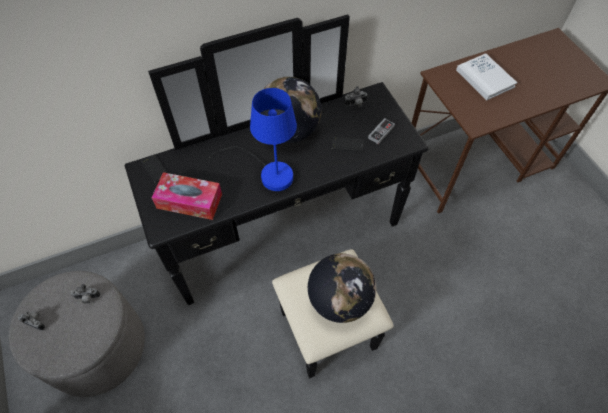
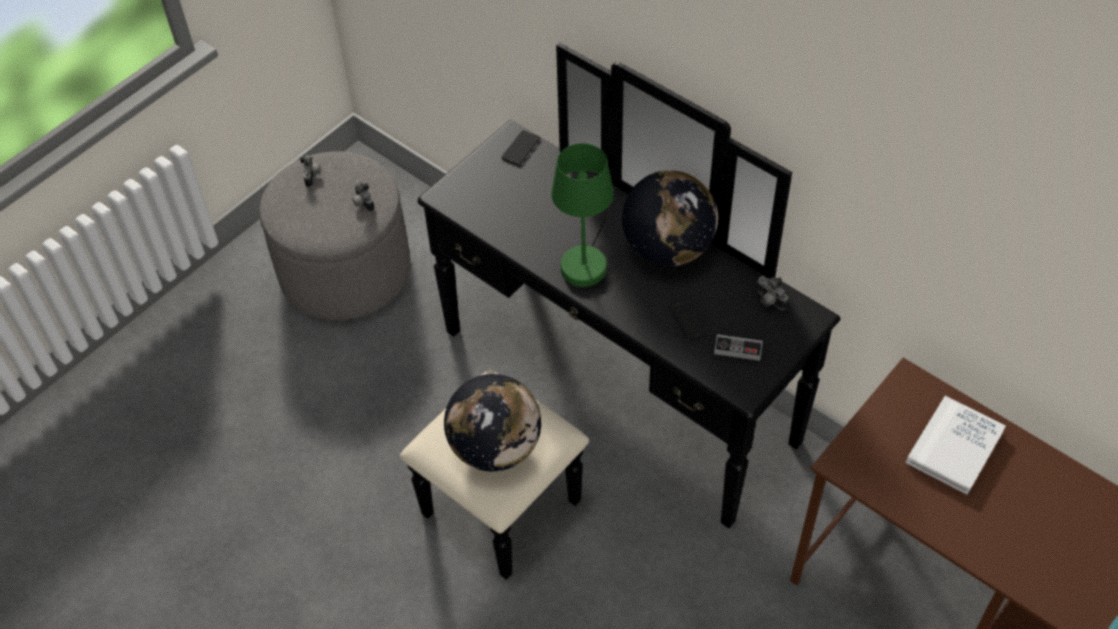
camera: 65 degrees right, 5 degrees down
(189, 201) = (496, 202): tissue box -> none
(268, 173) = (585, 257): blue table lamp -> green table lamp

